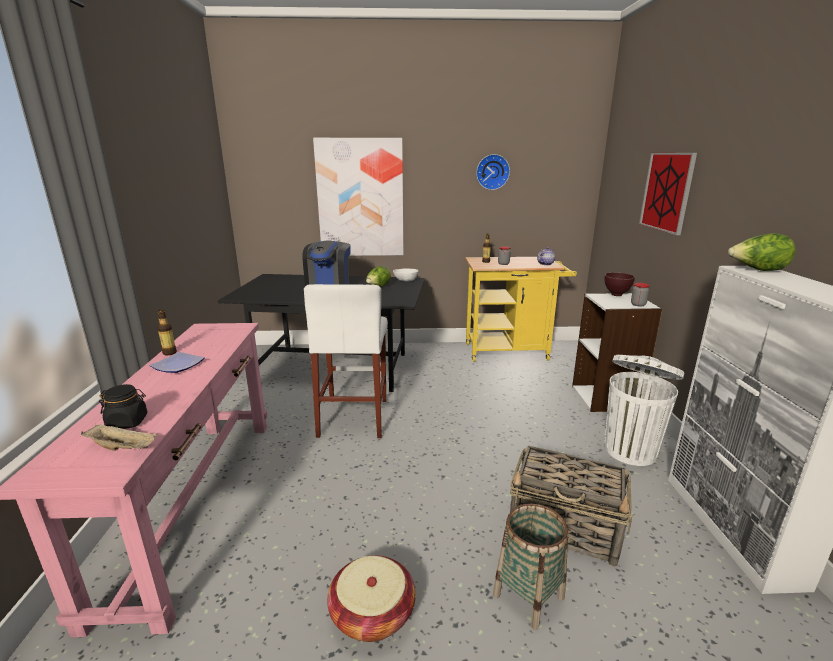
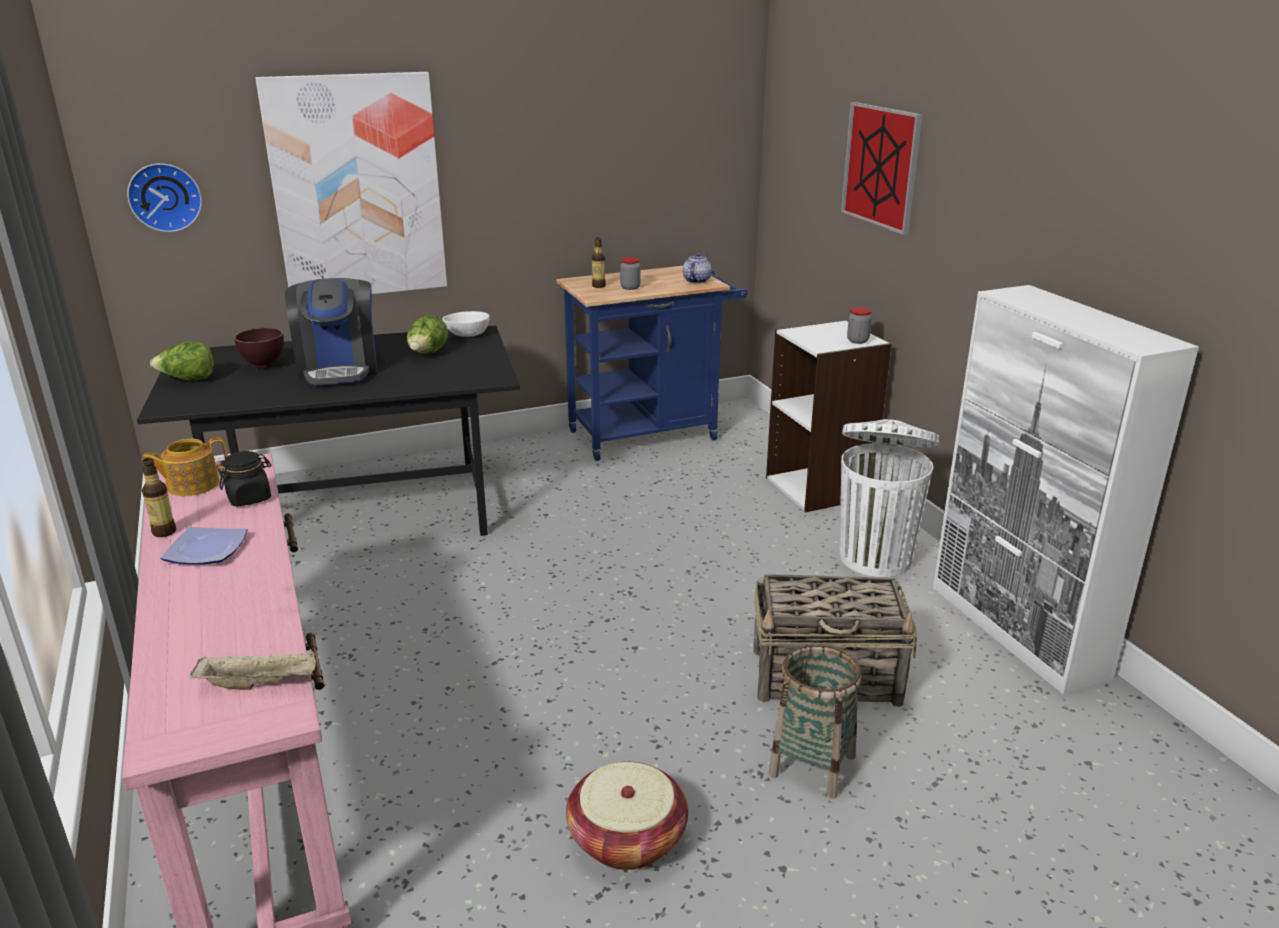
camera: 20 degrees left, 5 degrees up
(128, 422) = (223, 649): black jar -> black jar (249, 498)
(206, 332) = (191, 485): none -> teapot
(353, 417) = (444, 589): white stool -> none
(492, 172) = (590, 126): wall clock -> wall clock (165, 197)
(511, 351) = (651, 433): yellow cart -> blue cart
(615, 295) = (820, 327): brown bowl -> brown bowl (263, 366)
(757, 270) = (1023, 295): lettuce -> lettuce (188, 380)

